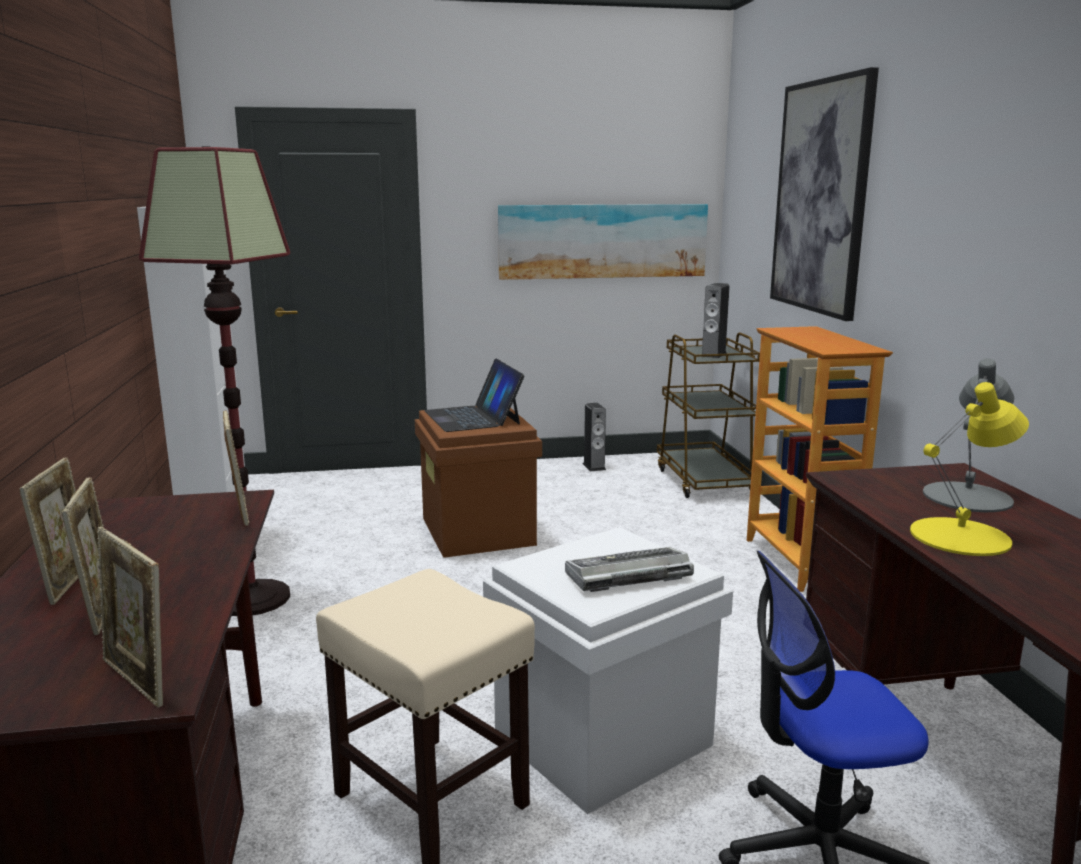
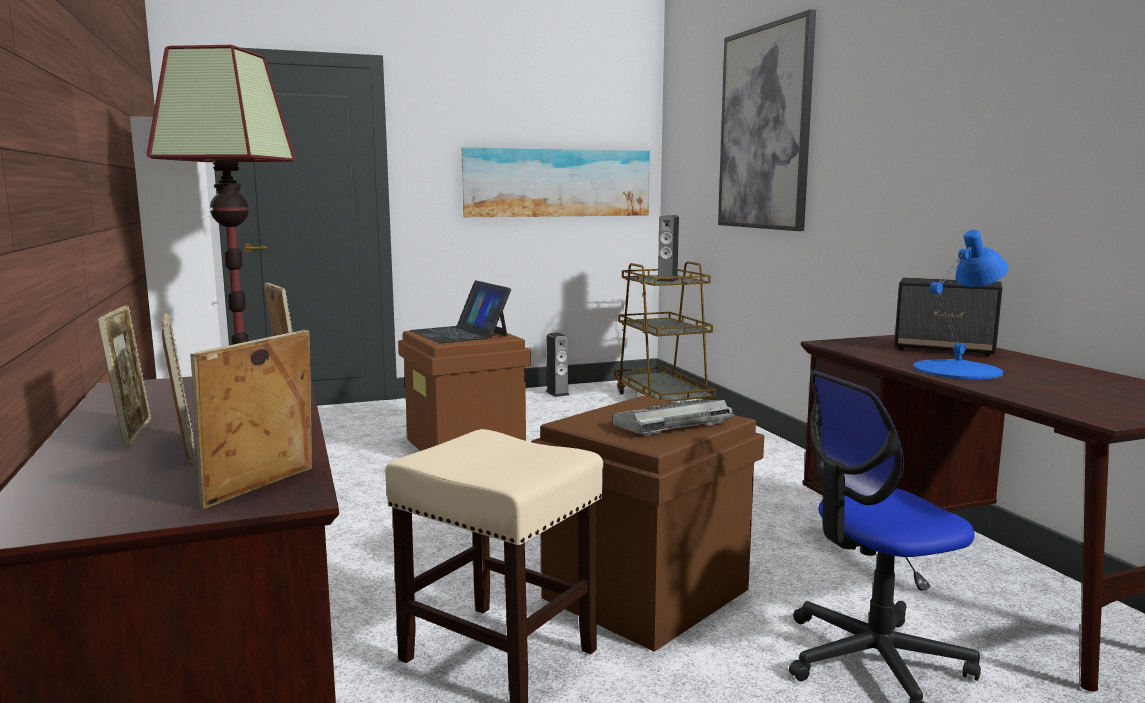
camera: 10 degrees left, 5 degrees down
(138, 681) = (261, 489): picture frame -> picture frame turned 90 degrees clockwise
(602, 740) = (645, 594): white storage box -> brown storage box
(801, 562) = (770, 452): bookcase -> none
(961, 536) = (958, 369): yellow table lamp -> blue table lamp
(968, 497) = (945, 349): grey table lamp -> speaker

